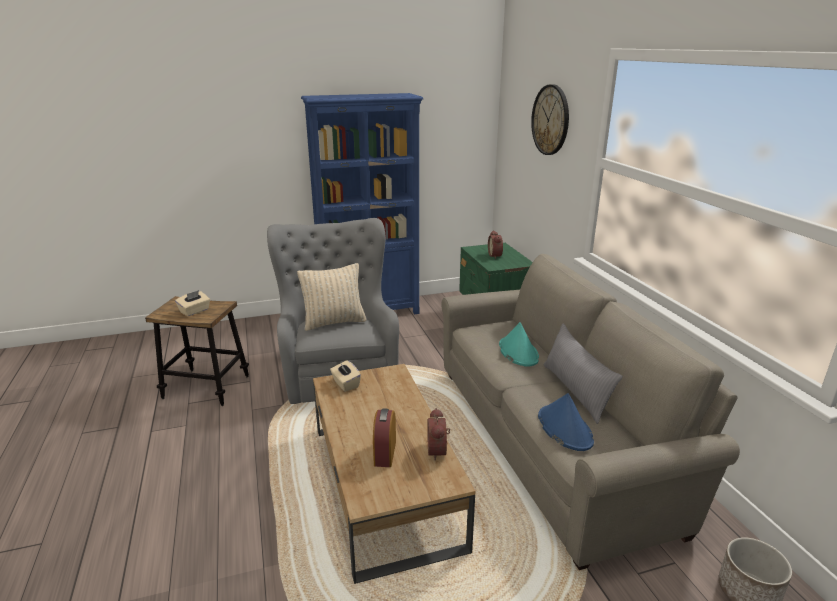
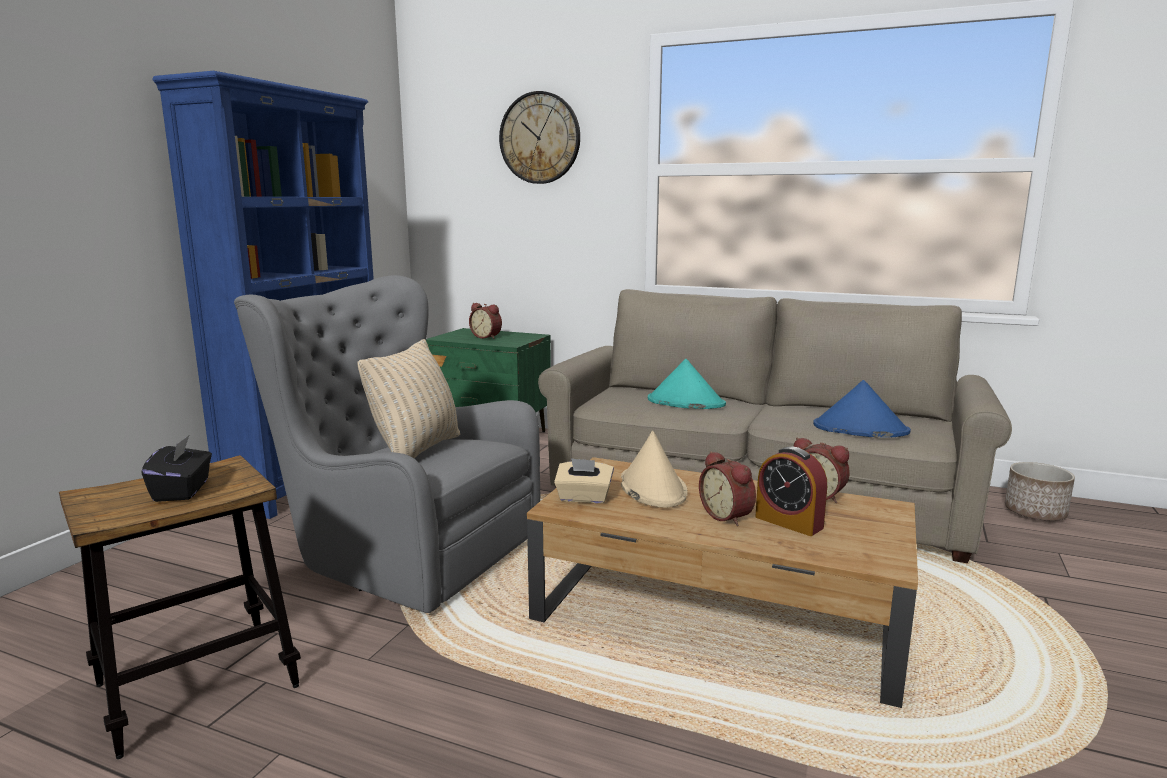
camera: 50 degrees left, 10 degrees down
(195, 311) = (182, 490): beige tissue box -> black tissue box
(371, 431) = (728, 516): none -> alarm clock
(382, 396) = (652, 488): none -> beige hat
(575, 391) = (796, 408): grey pillow -> none

